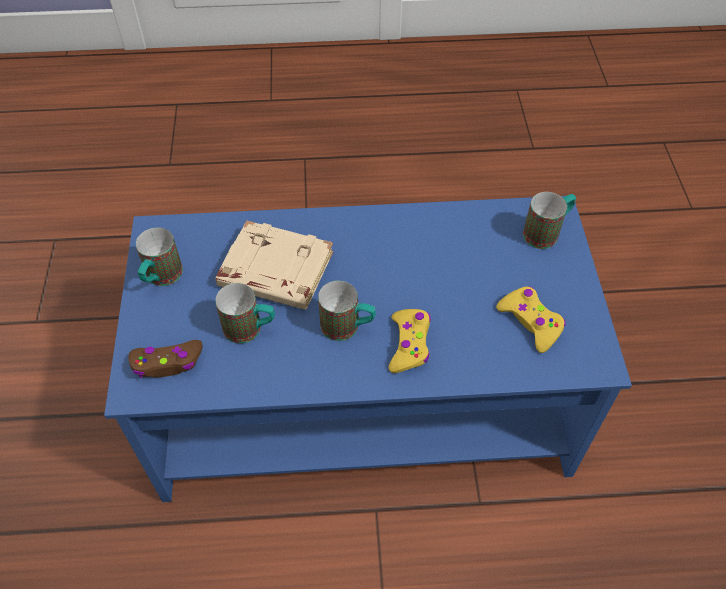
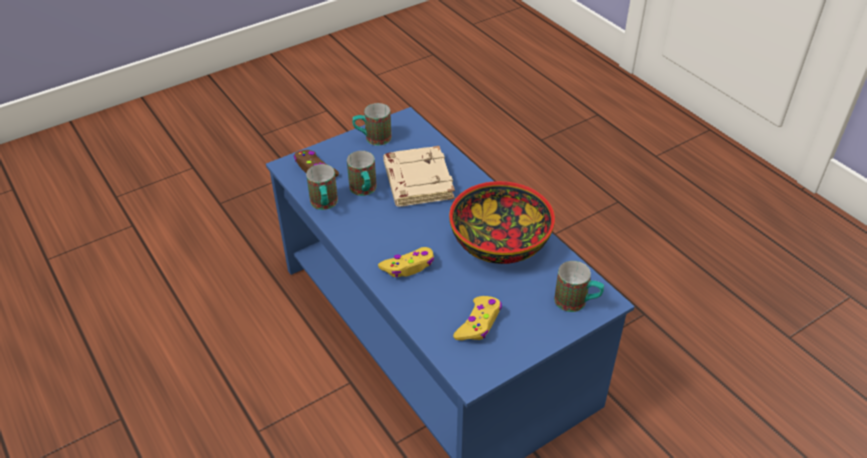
camera: 60 degrees right, 10 degrees down
(347, 327) = (399, 232): mug -> mug (324, 205)
(427, 249) = (499, 244): none -> bowl

